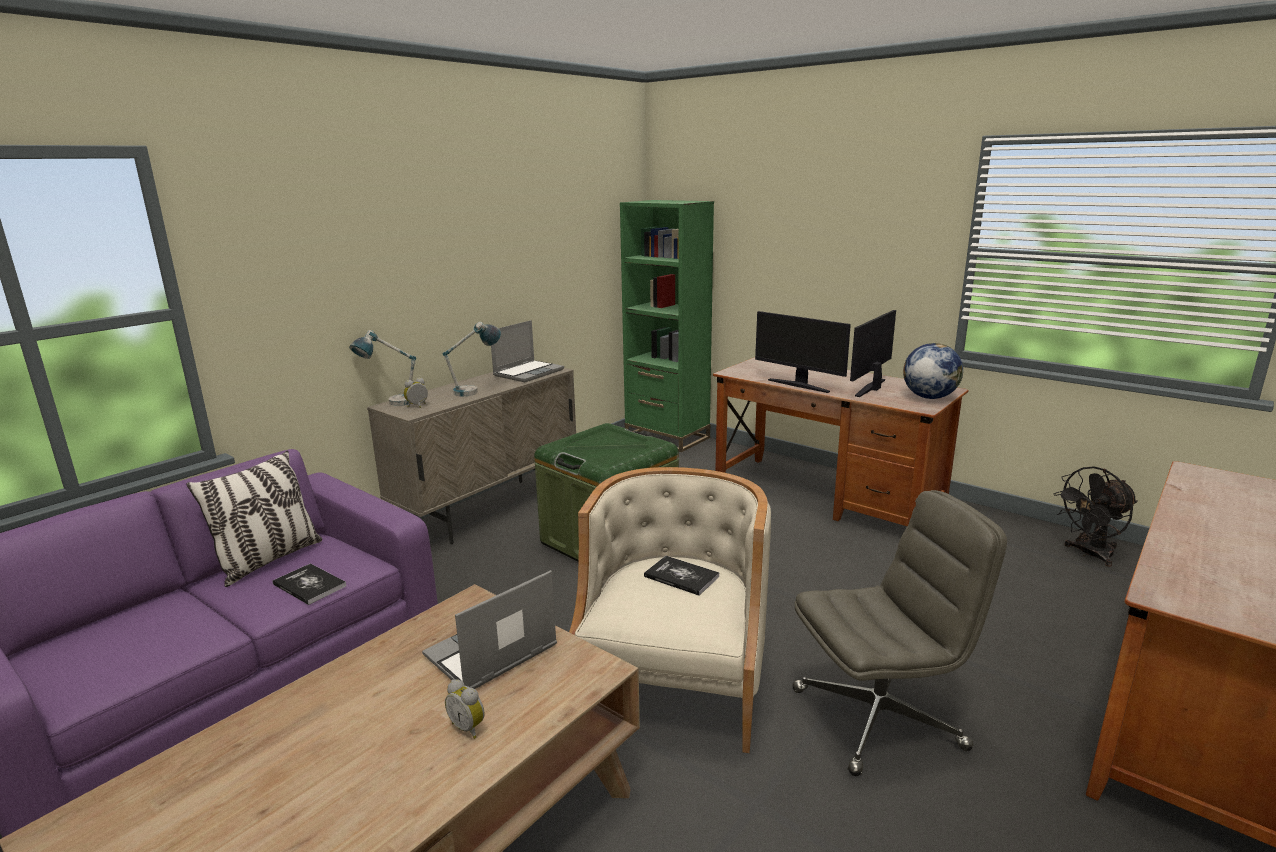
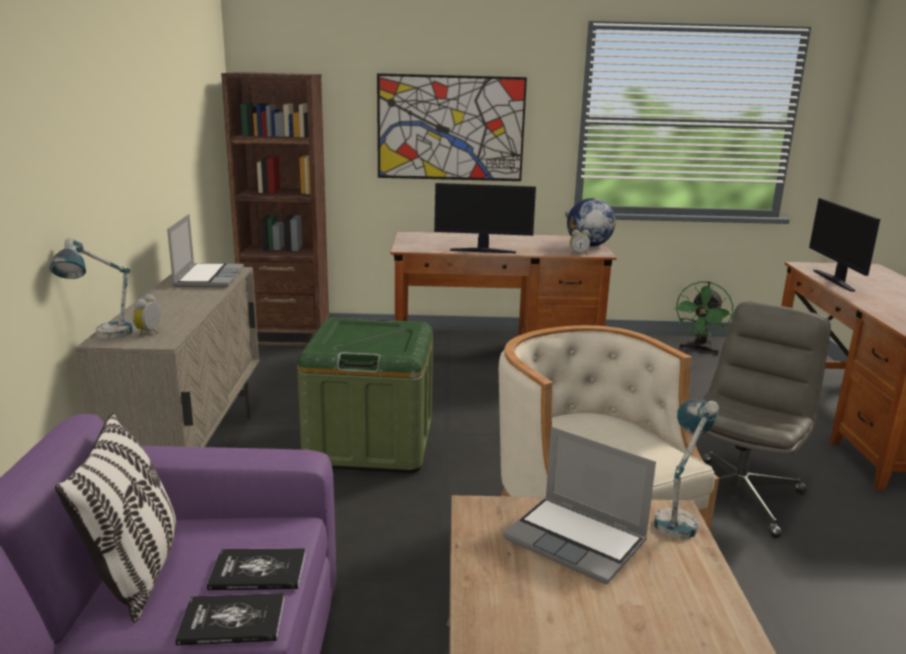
camera: 40 degrees left, 0 degrees up
(469, 727) = (670, 600): alarm clock -> alarm clock (578, 254)
(476, 391) = (188, 305): table lamp -> table lamp (679, 516)
(490, 653) = (577, 541): laptop -> laptop turned 60 degrees counterclockwise
(667, 437) = (286, 336): green bookcase -> brown bookcase
(681, 576) = (590, 428): book -> book (232, 621)
(825, 255) = (450, 128): none -> picture
(872, 388) = (539, 245): monitor -> monitor (835, 280)
(1089, 554) = (699, 349): black fan -> green fan

